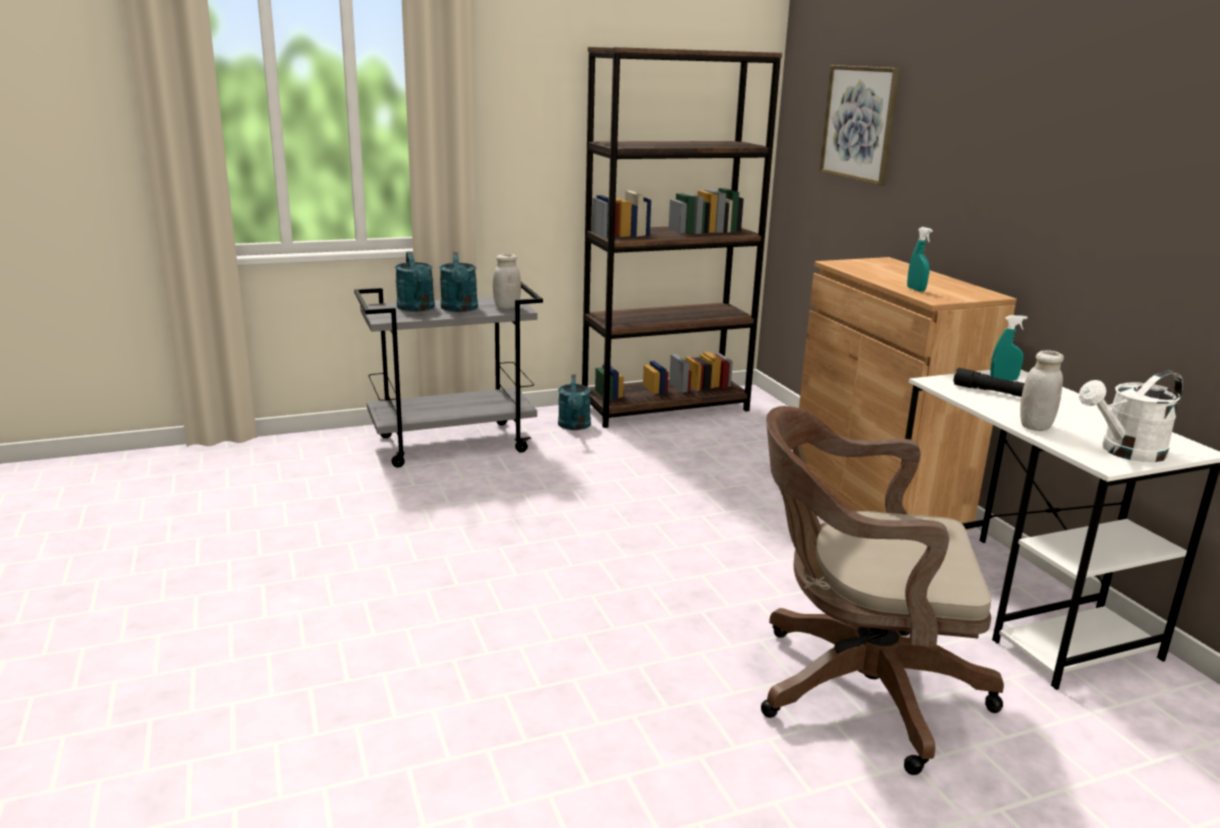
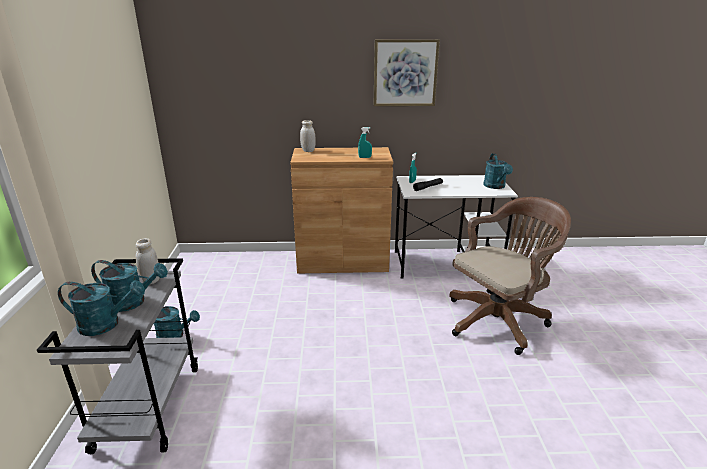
camera: 70 degrees left, 5 degrees up
(665, 408) = (182, 291): brown bookcase -> none
(855, 688) = (499, 319): brown office chair -> brown office chair turned 150 degrees counterclockwise
(859, 123) = (243, 79): picture -> picture (405, 73)
(1035, 426) = (468, 191): white jar -> white jar (308, 151)
(1125, 452) = (496, 186): white watering can -> turquoise watering can

